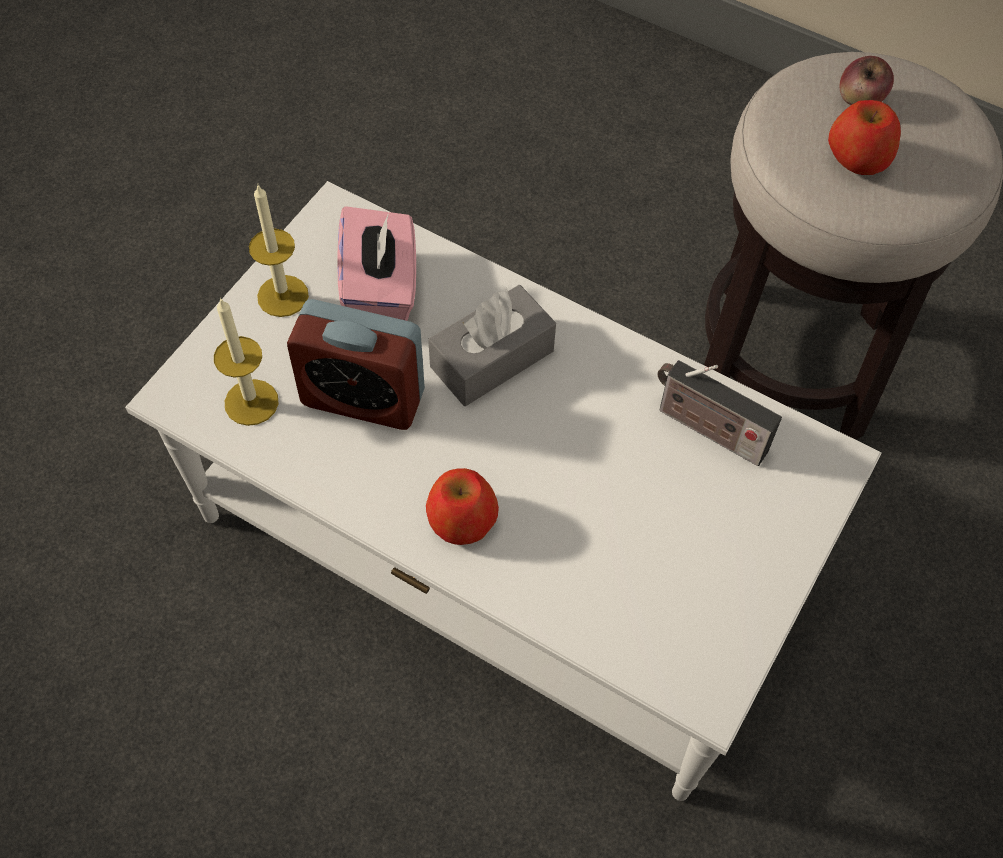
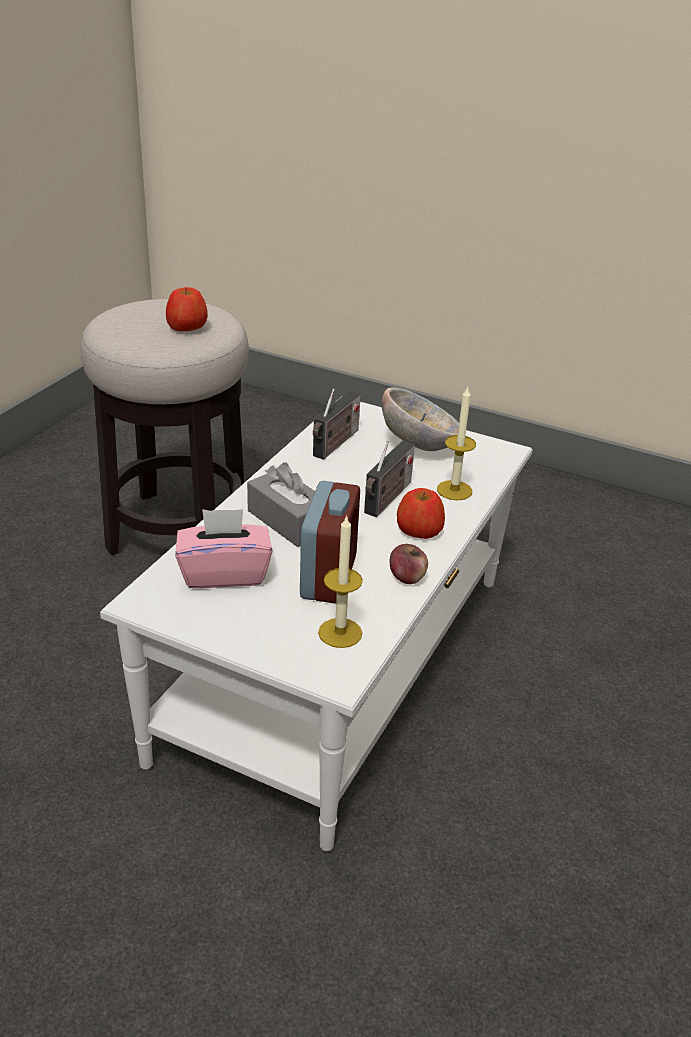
camera: 95 degrees left, 25 degrees down
(283, 296) = (232, 624): candle -> candle (454, 490)
(546, 486) = (387, 499): none -> radio
(718, 555) = (419, 444): none -> bowl
(860, 99) = (137, 323): apple -> apple (407, 577)

